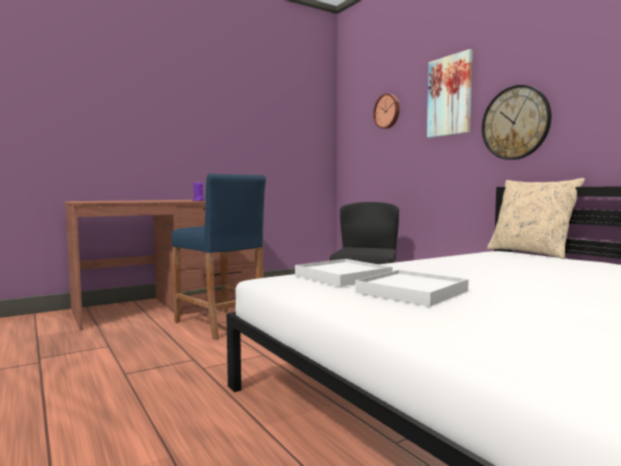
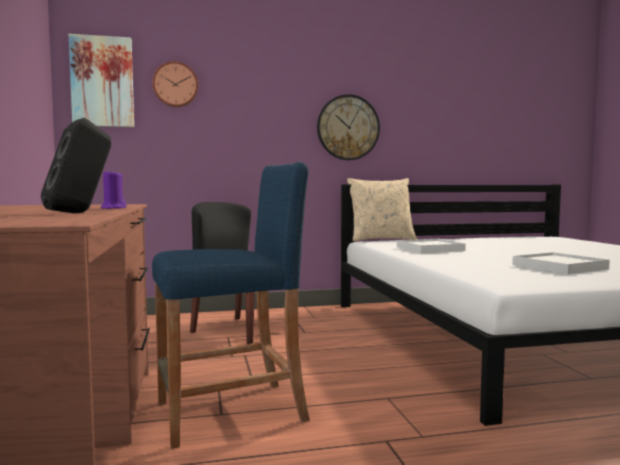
camera: 70 degrees left, 0 degrees up
(150, 201) = (79, 213): none -> black speaker
(343, 276) = (496, 270): white tray -> white tray (430, 249)
(450, 96) = (275, 87): picture -> picture (102, 82)

